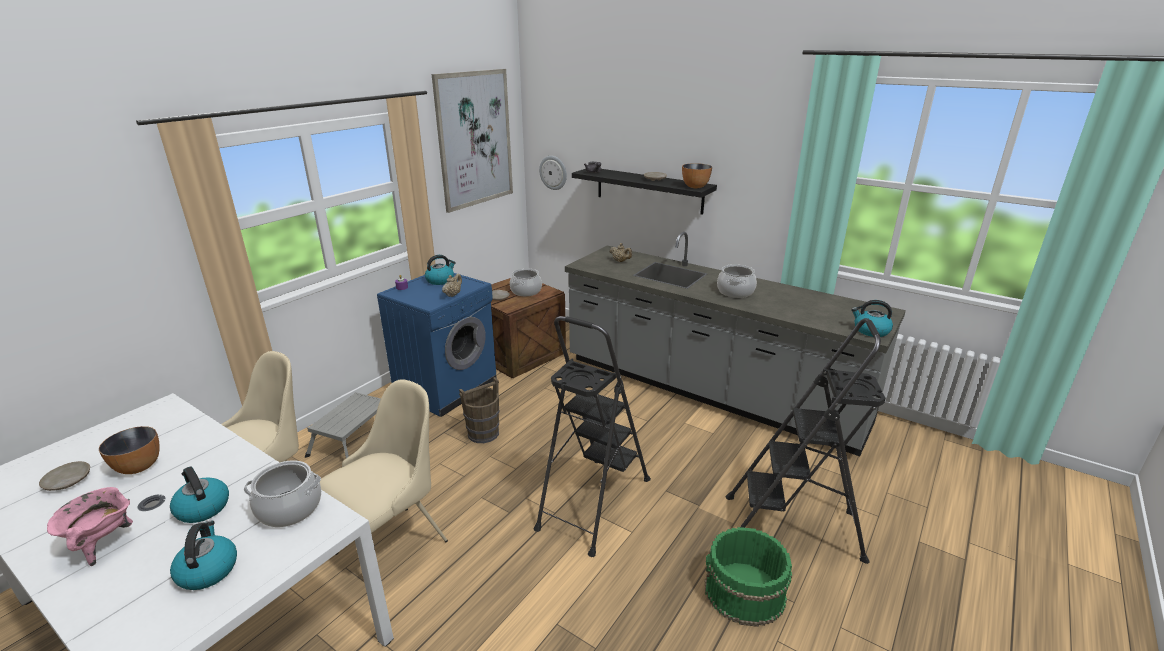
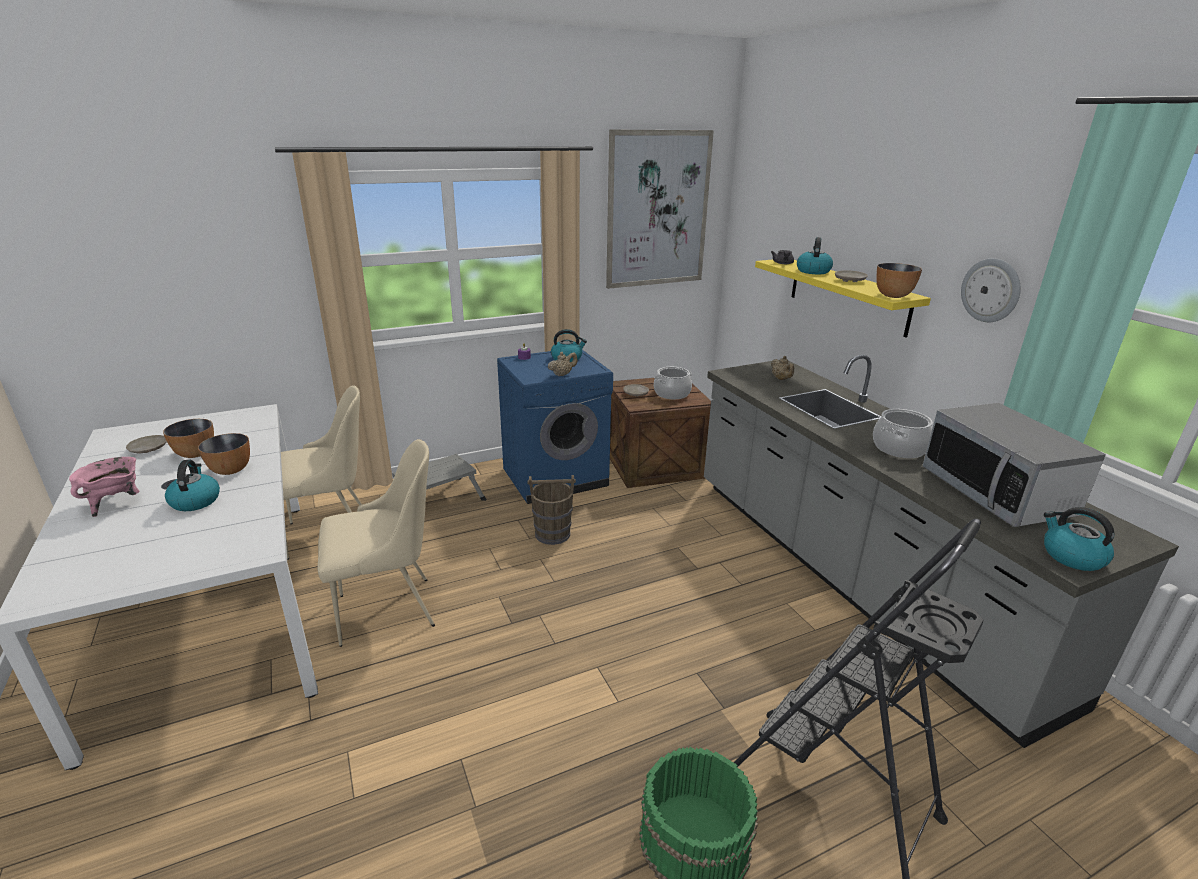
camera: 30 degrees right, 0 degrees up
(205, 468) = (231, 470): none -> bowl
(208, 570) = (145, 551): kettle -> kettle (813, 271)
(290, 508) = (245, 525): cooking pot -> none
(553, 172) = (751, 261): wall clock -> wall clock (991, 290)
(593, 504) = (602, 651): step ladder -> none
(649, 190) = (847, 295): black shelf -> yellow shelf
(807, 305) = (996, 493): none -> microwave

